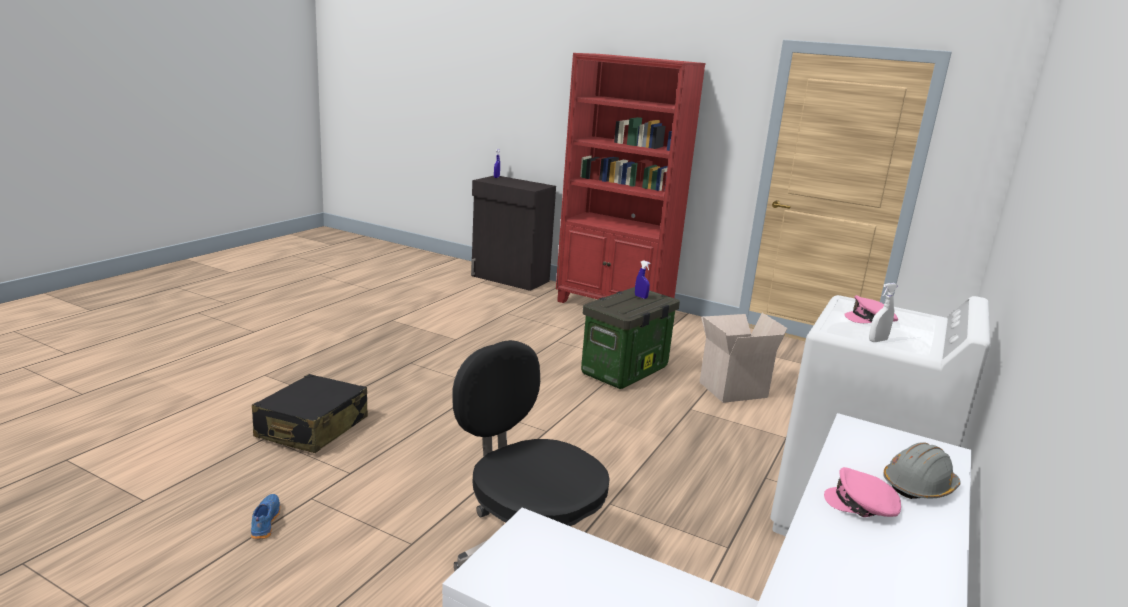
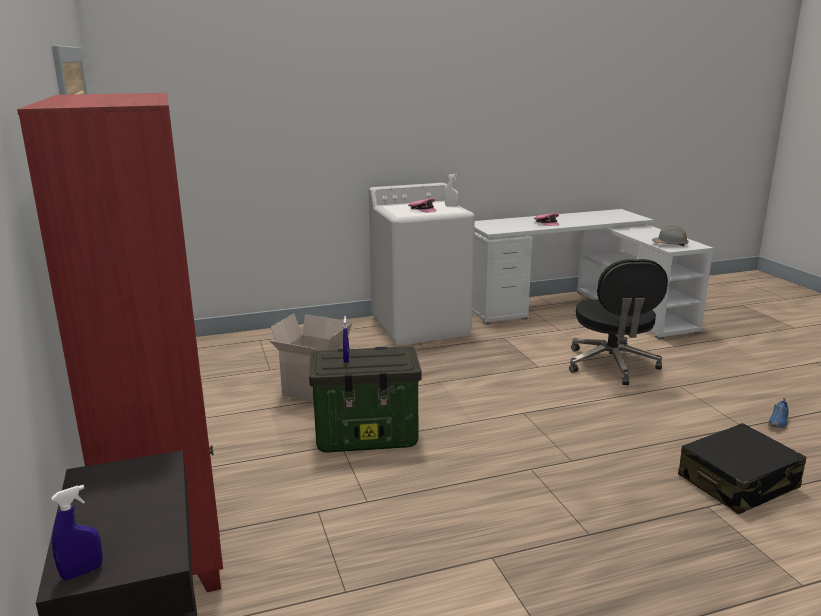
camera: 135 degrees left, 0 degrees up
(919, 486) = (514, 221): grey hard hat -> grey hard hat (670, 244)

